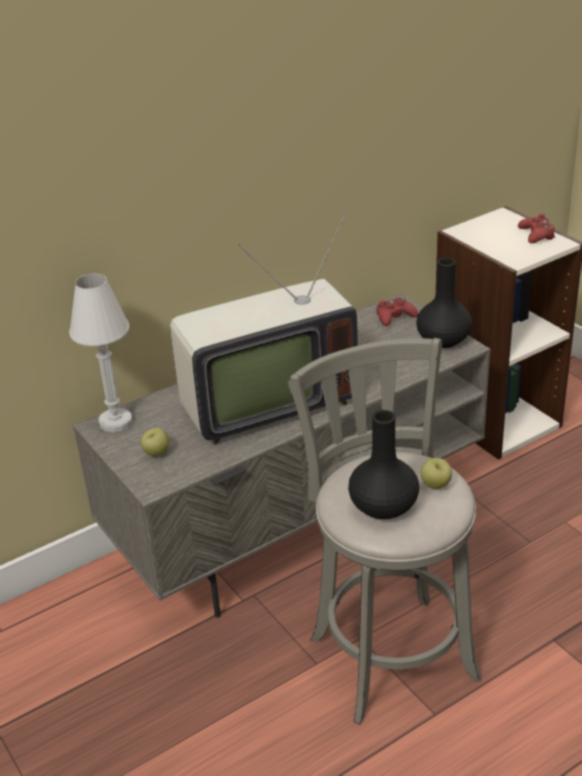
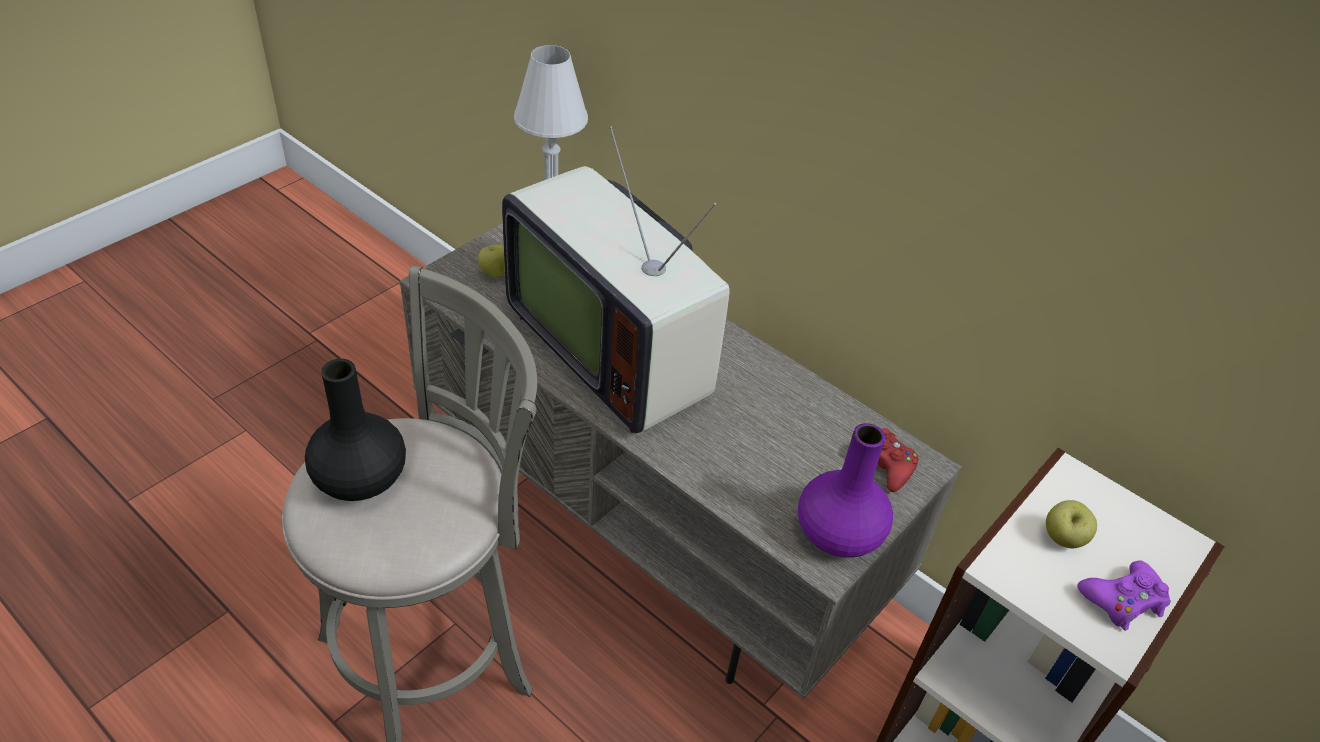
camera: 70 degrees right, 10 degrees up
(435, 485) = (409, 532): apple -> apple (1062, 539)
(444, 340) = (839, 534): black vase -> purple vase
(536, 235) = (1123, 600): red game controller -> purple game controller

